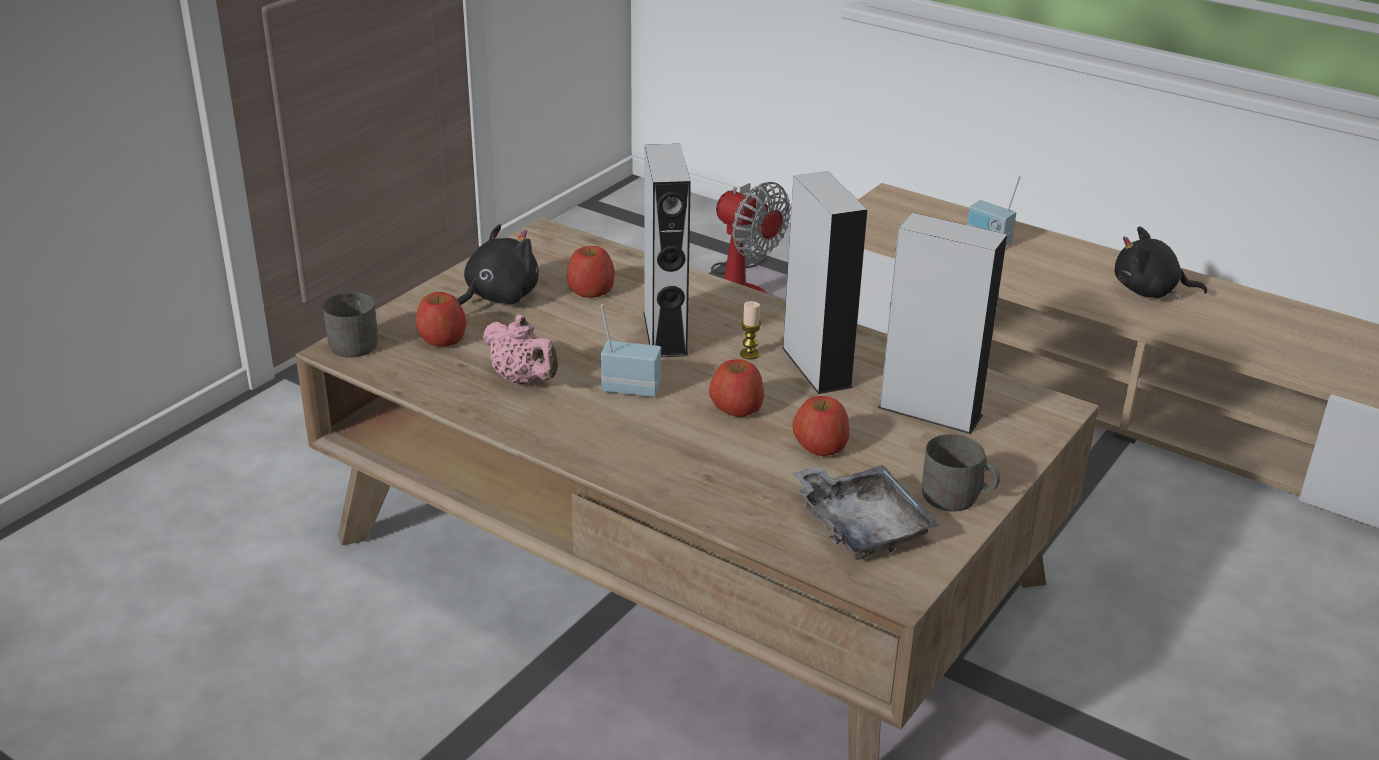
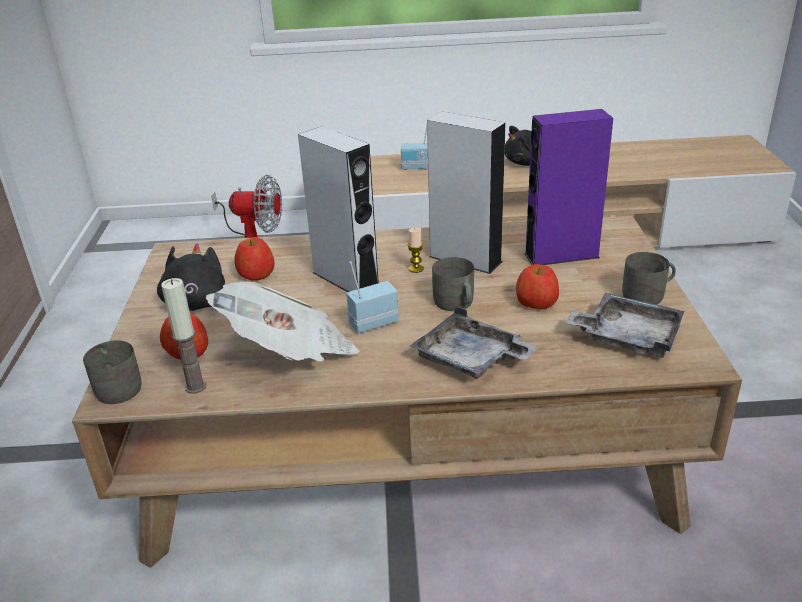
camera: 35 degrees left, 0 degrees up
(412, 372) = (195, 387): none -> candle
(523, 380) = (290, 352): pink teapot -> newspaper
(671, 466) = (470, 359): none -> grey tray
(736, 408) = (455, 304): apple -> grey mug
(930, 411) = (561, 255): grey speaker -> purple speaker

